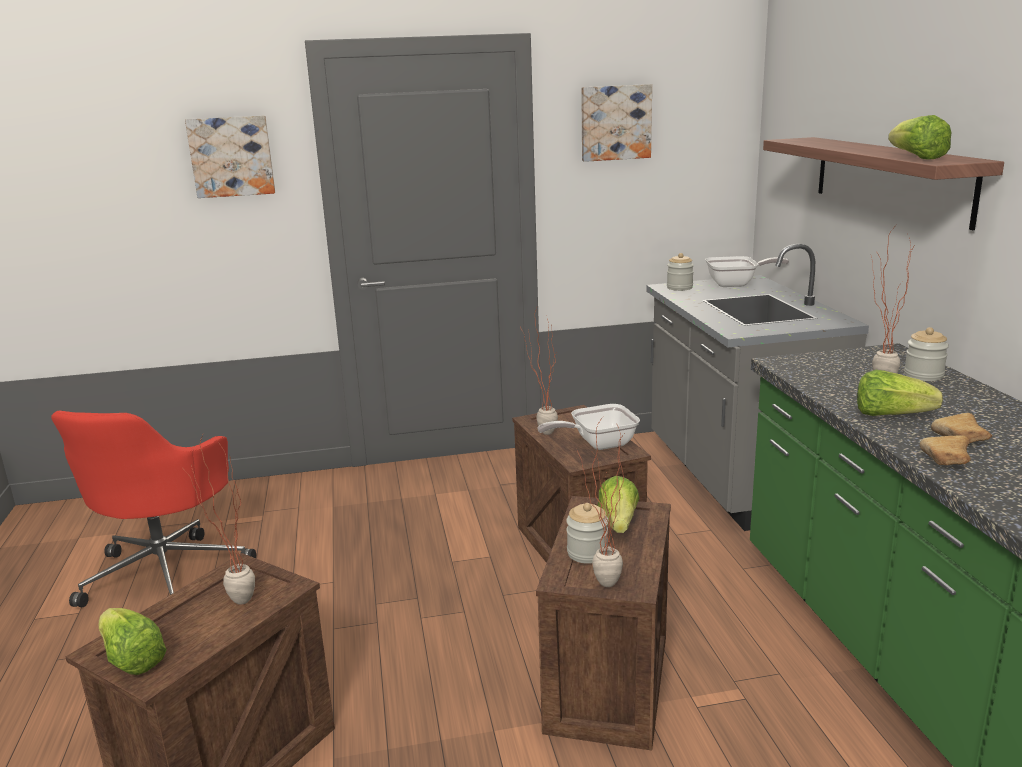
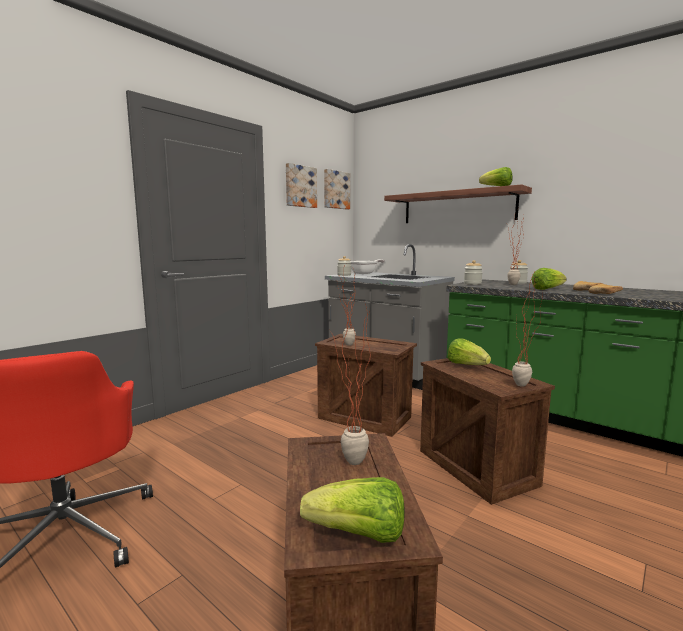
camera: 40 degrees left, 10 degrees down
(231, 156) = (63, 165): picture -> picture (335, 190)
(587, 553) = (483, 378): jar -> jar (472, 283)
(597, 444) = (383, 344): frying pan -> none

